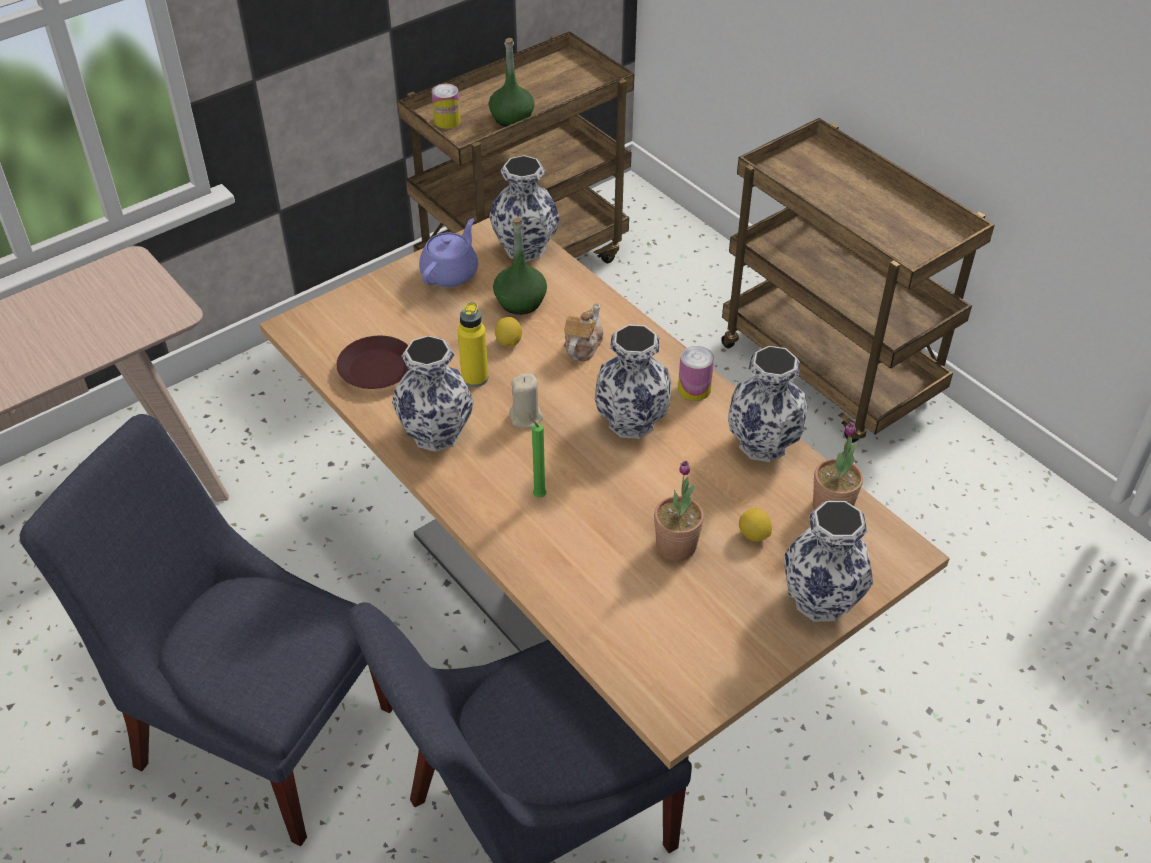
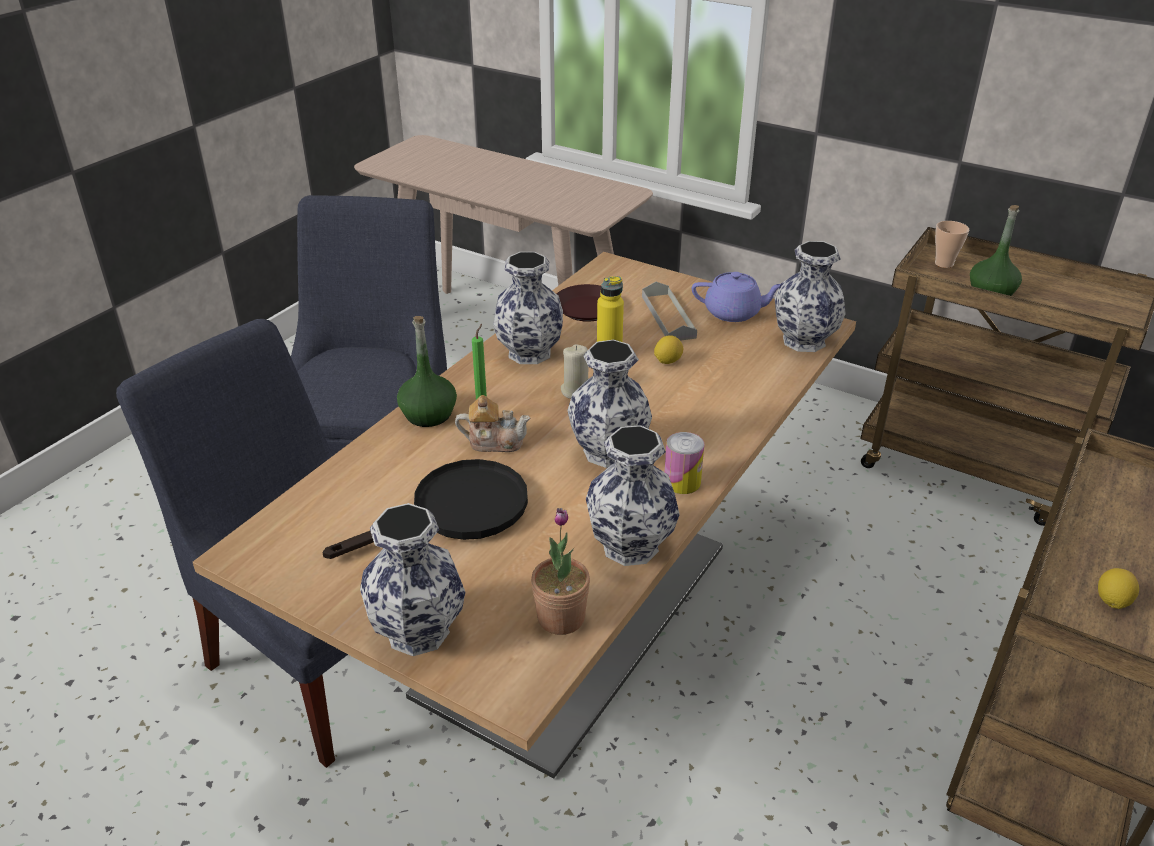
camera: 70 degrees right, 10 degrees down
(430, 317) = (668, 317): none -> grey tray
(447, 121) = (944, 264): can -> cup
(520, 302) = (726, 355): green bottle -> green bottle (428, 414)
(582, 346) = (693, 401): teapot -> teapot (494, 442)
(676, 545) = (455, 513): potted plant -> black frying pan
(753, 535) = (492, 563): lemon -> lemon (1112, 601)

